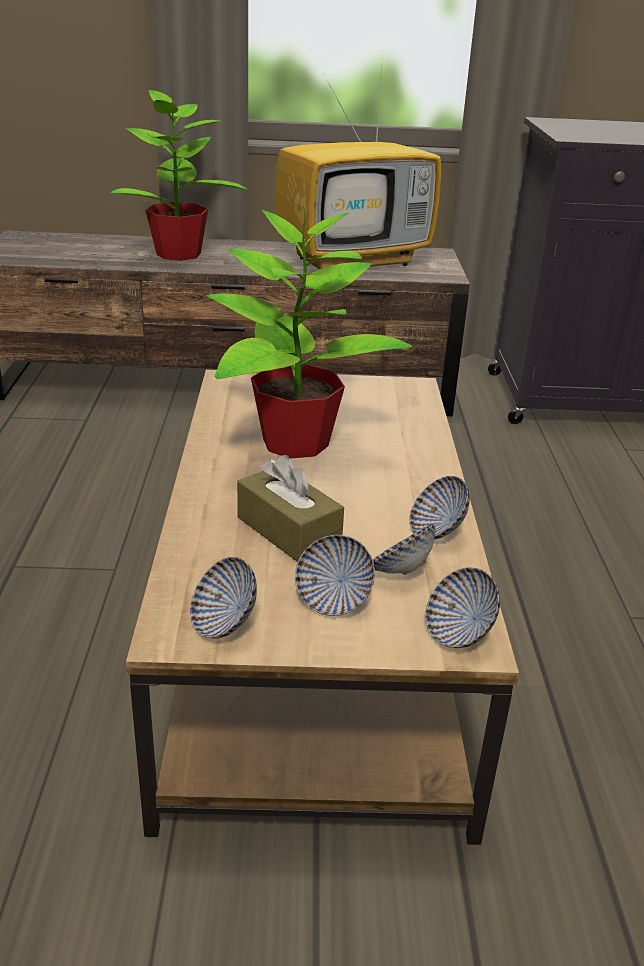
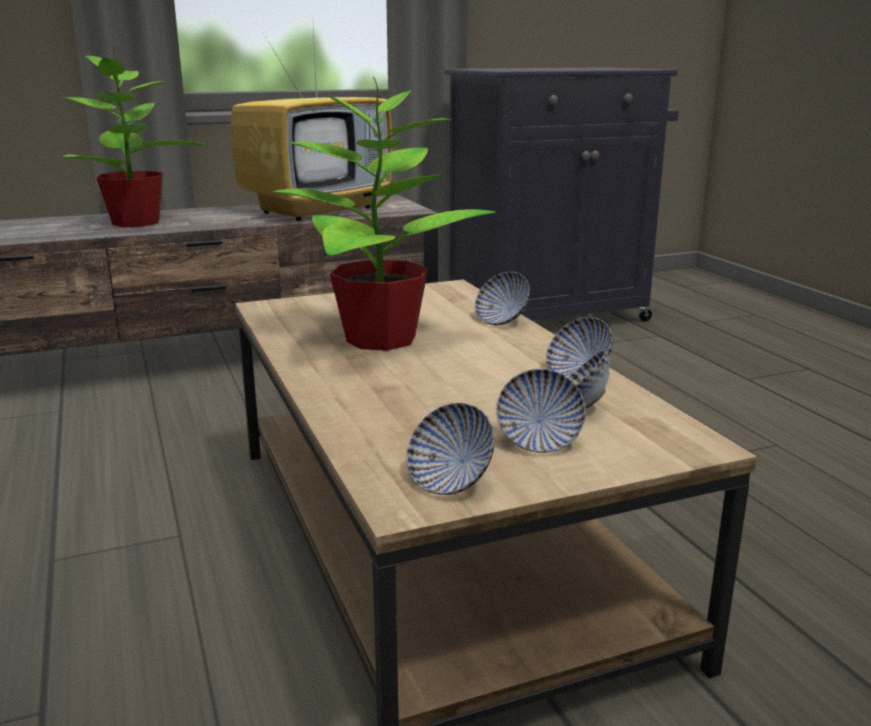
camera: 20 degrees left, 10 degrees down
(288, 531) = (441, 401): brown tissue box -> none
(458, 633) = (676, 440): bowl -> bowl (501, 321)

